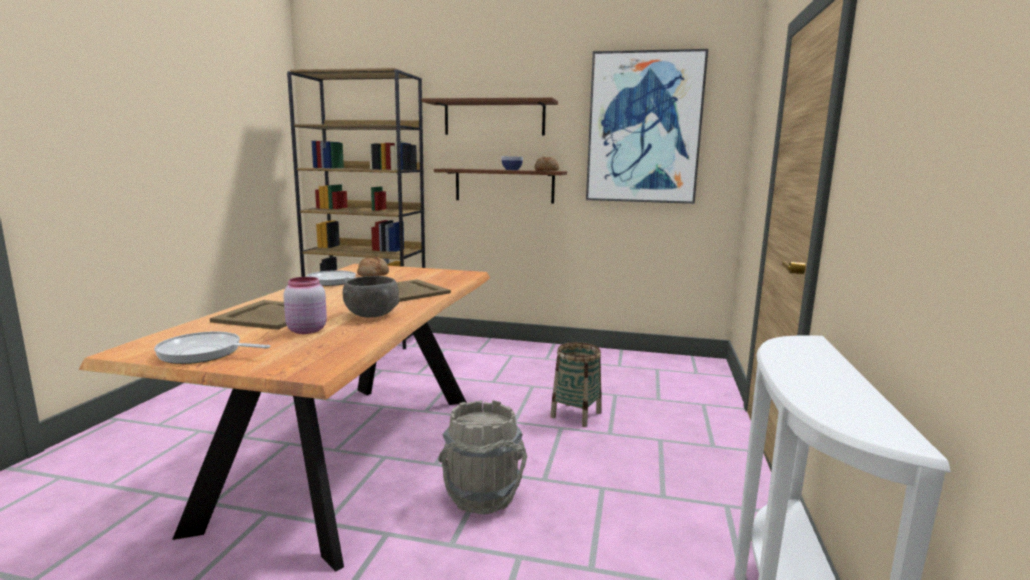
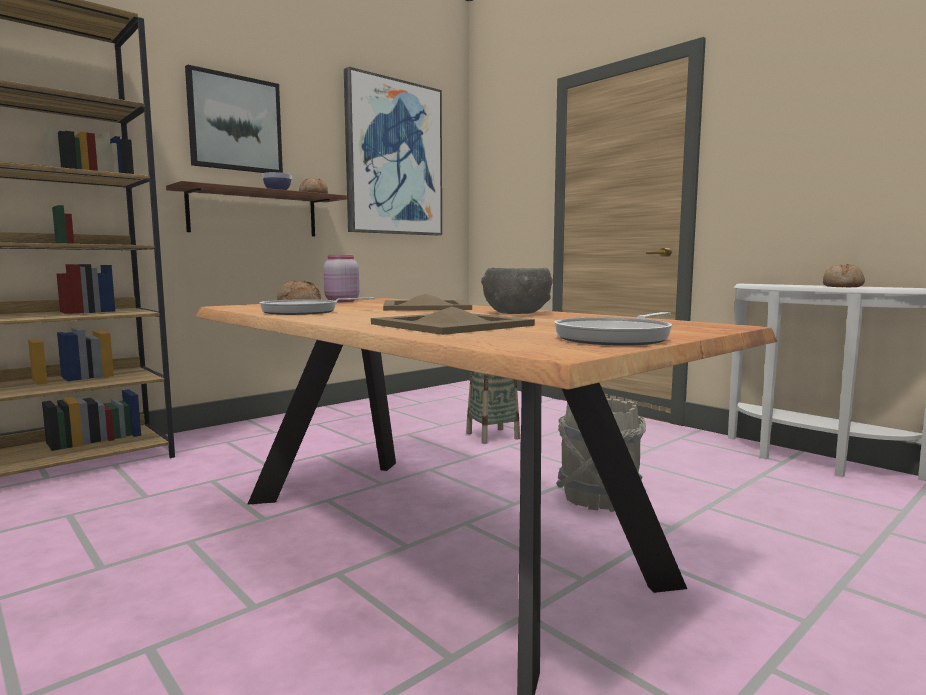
camera: 55 degrees left, 5 degrees down
(306, 330) = (553, 322): pink jar -> pink jar (341, 301)
(494, 118) = (235, 123): brown shelf -> picture
(816, 386) = (843, 286): none -> bread

